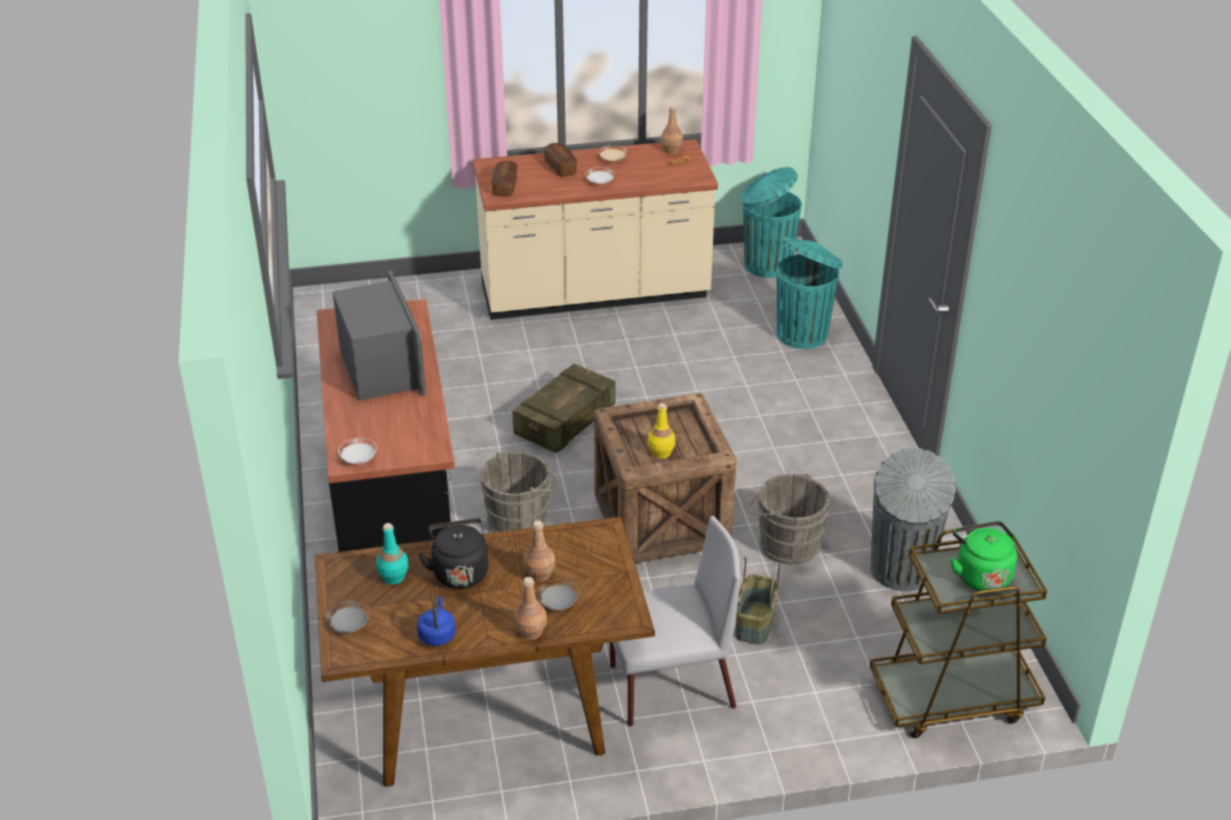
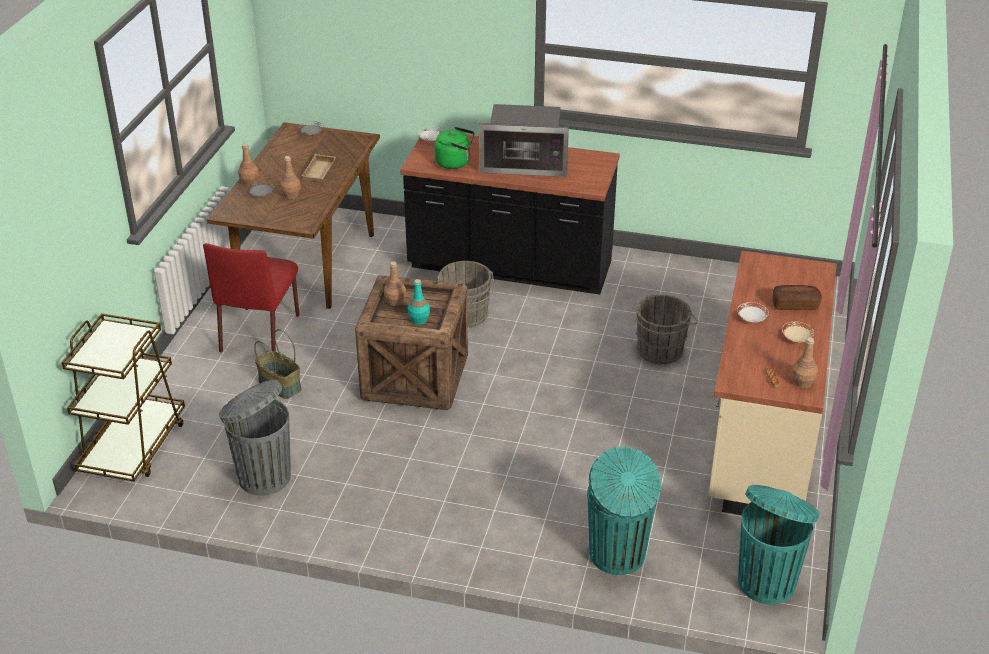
camera: 115 degrees right, 0 degrees up
(393, 577) = (336, 152): turquoise bottle -> turquoise bottle (419, 320)
(437, 634) = (278, 156): blue kettle -> none
(459, 571) = (320, 172): black kettle -> beige tray
(505, 186) = (770, 267): bread -> none
(565, 422) = (568, 366): crate -> none
(661, 452) = (395, 302): yellow bottle -> brown bottle
(669, 687) = (260, 332): grey chair -> red chair
(785, 543) = (341, 429): grey bucket -> grey bucket (662, 349)
(980, 575) = (110, 349): green kettle -> green kettle (455, 162)

